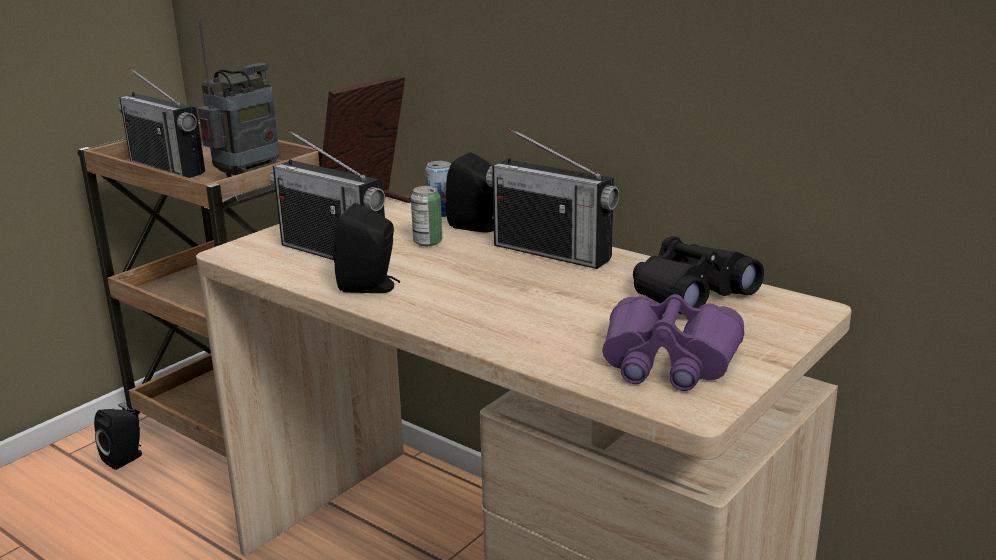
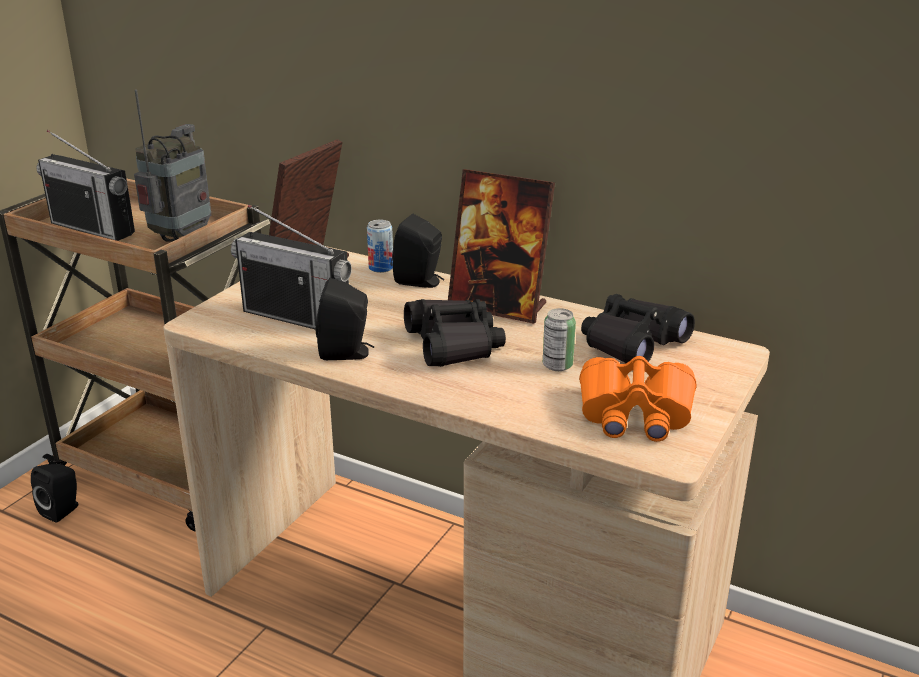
camera: 10 degrees left, 5 degrees up
(427, 242) = (381, 301): can -> can (557, 365)
(488, 285) = (454, 344): none -> black binoculars
(552, 252) = (498, 306): radio -> picture frame
(668, 361) = (635, 413): purple binoculars -> orange binoculars

